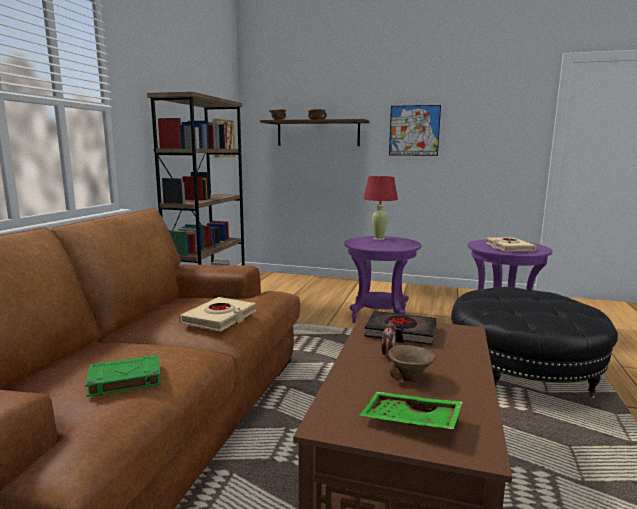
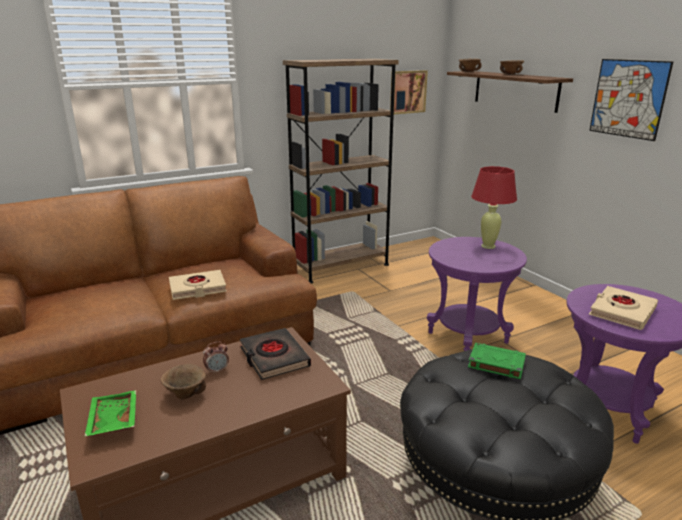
camera: 45 degrees right, 10 degrees up
(124, 380) = (75, 312): green book -> green book (495, 364)

